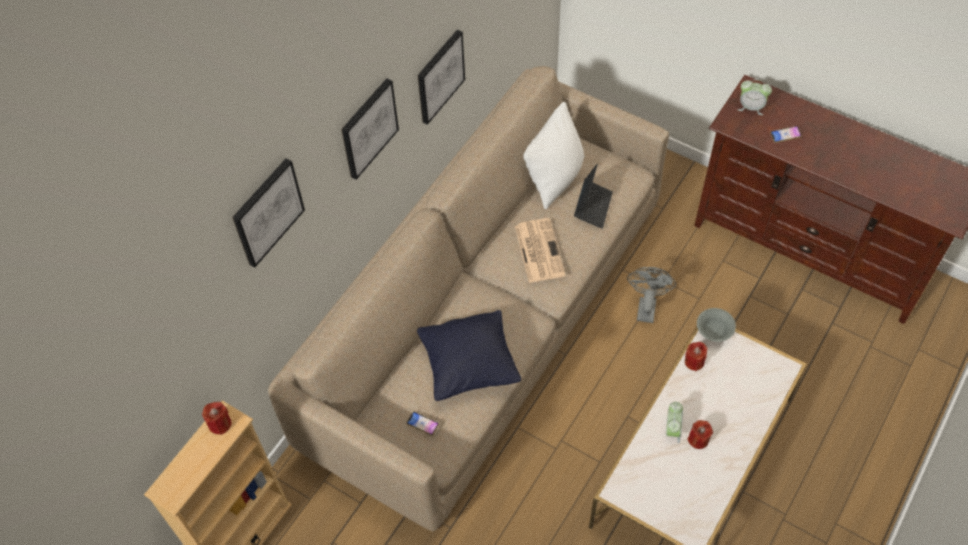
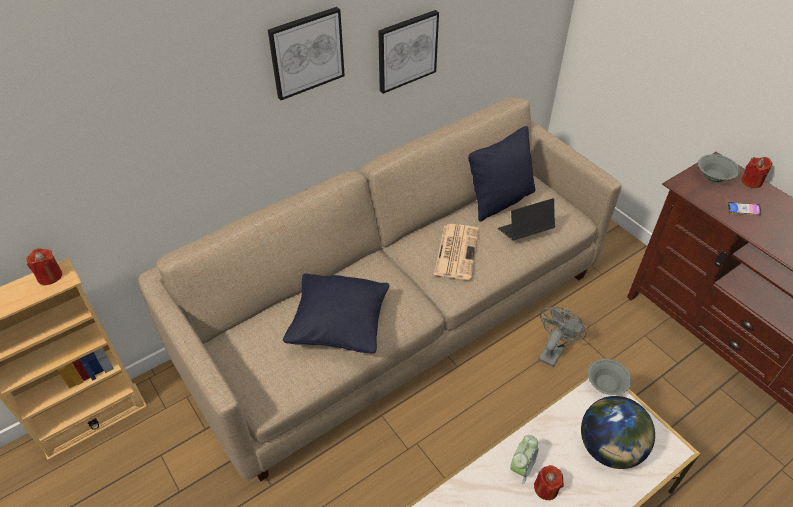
camera: 20 degrees right, 10 degrees down
(267, 212) = (150, 68): picture -> none
(422, 424) = (267, 364): phone -> none
(555, 178) = (500, 200): white pillow -> black pillow
(593, 207) = (525, 232): laptop -> laptop turned 150 degrees counterclockwise
(694, 362) = (573, 407): red candle -> red candle (751, 182)
(735, 387) = (609, 448): none -> globe
(751, 107) = (713, 178): alarm clock -> grey bowl

